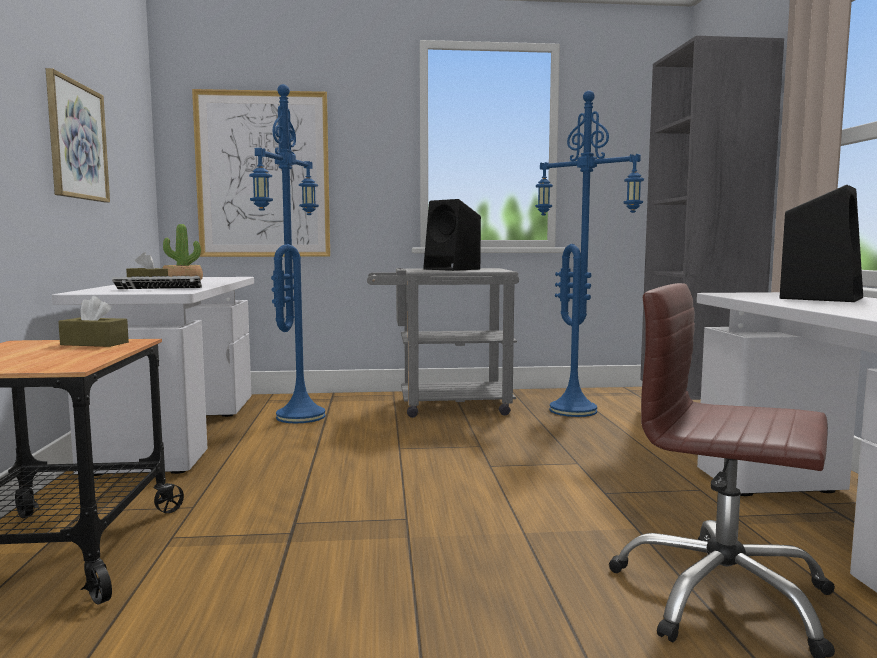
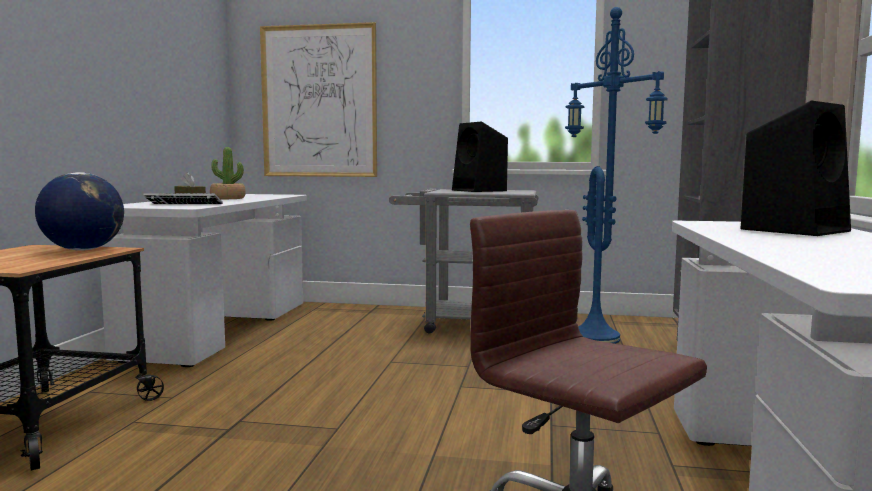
camera: 15 degrees right, 0 degrees up
(77, 141) = (131, 77): picture -> none
(94, 343) = (83, 250): brown tissue box -> globe
(298, 416) = (328, 324): blue floor lamp -> none

